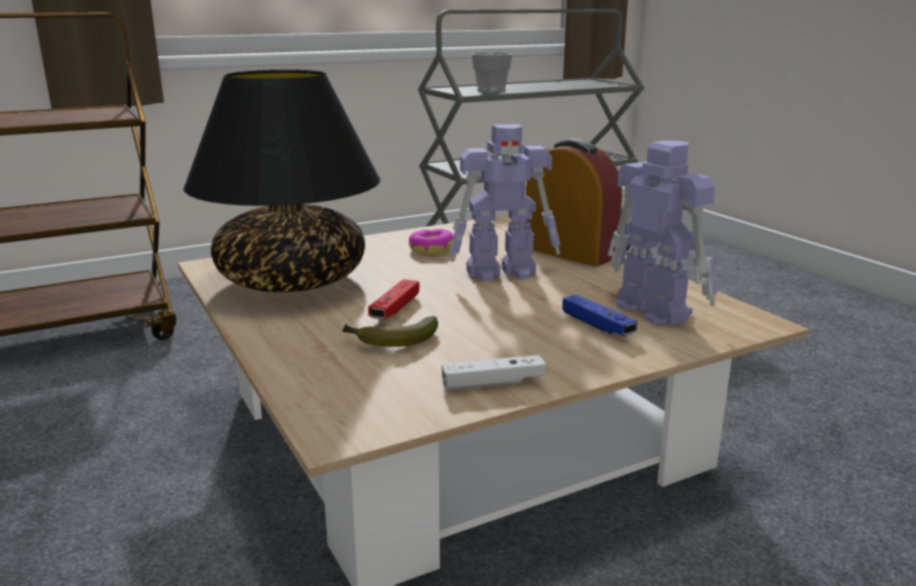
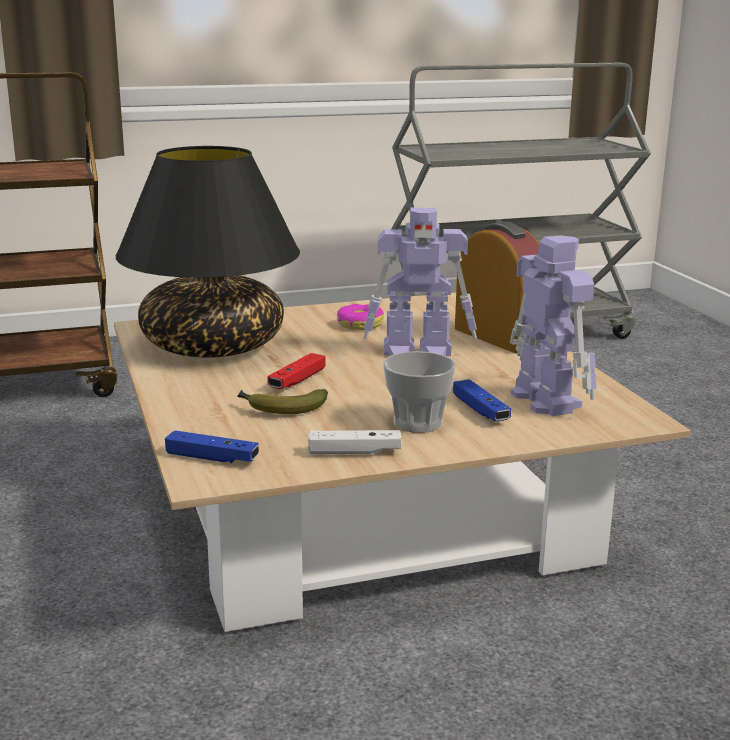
camera: 10 degrees right, 0 degrees up
(337, 406) = (212, 458): none -> blue game controller
(491, 91) = (466, 154): cup -> cup (417, 423)

